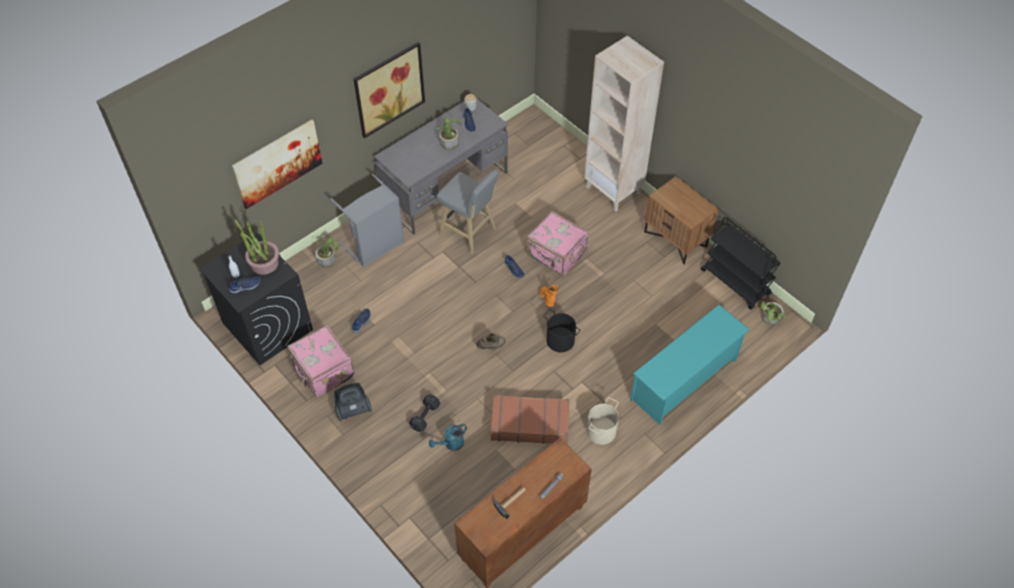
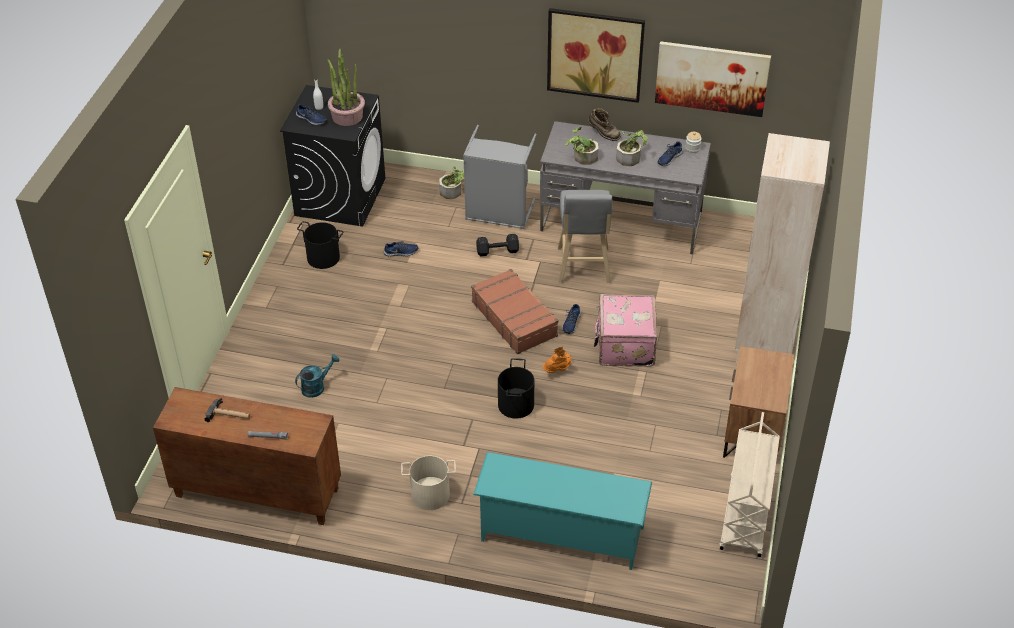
camera: 55 degrees right, 10 degrees down
(277, 163) = (437, 44): picture -> picture (711, 78)
(323, 371) = (323, 258): pink suitcase -> black bucket
(352, 409) = (298, 299): vacuum cleaner -> none
(424, 417) = (331, 352): black dumbbell -> black dumbbell (496, 251)
(451, 444) = (316, 387): turquoise watering can -> turquoise watering can turned 120 degrees clockwise
(491, 347) = (457, 356): brown boot -> brown boot (603, 134)
(529, 424) = (390, 433): brown suitcase -> brown suitcase (514, 318)
(736, 283) = (746, 517): black cart -> beige cart
(769, 319) = (724, 574): potted plant -> potted plant (582, 157)

